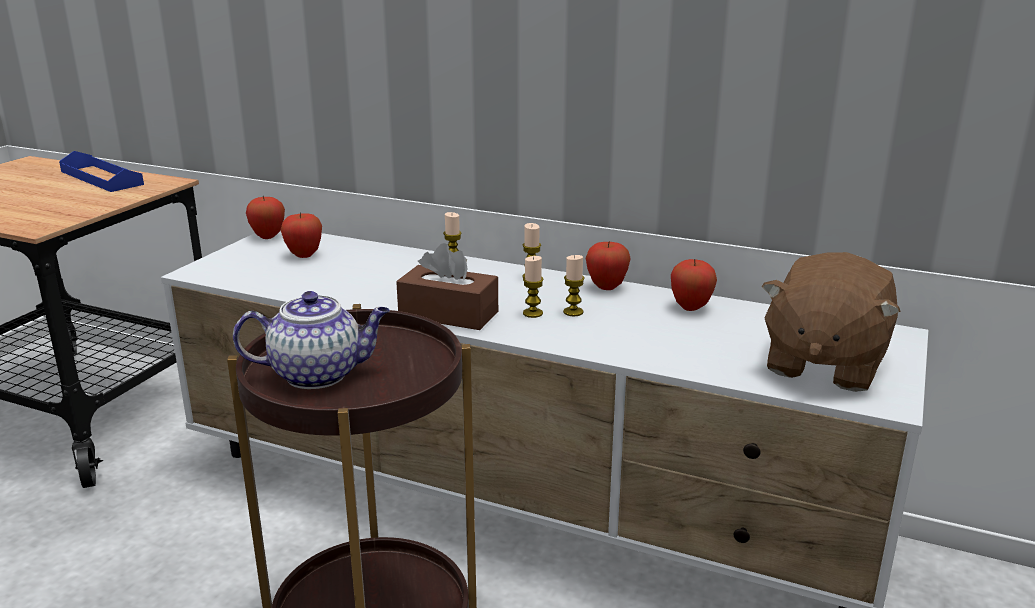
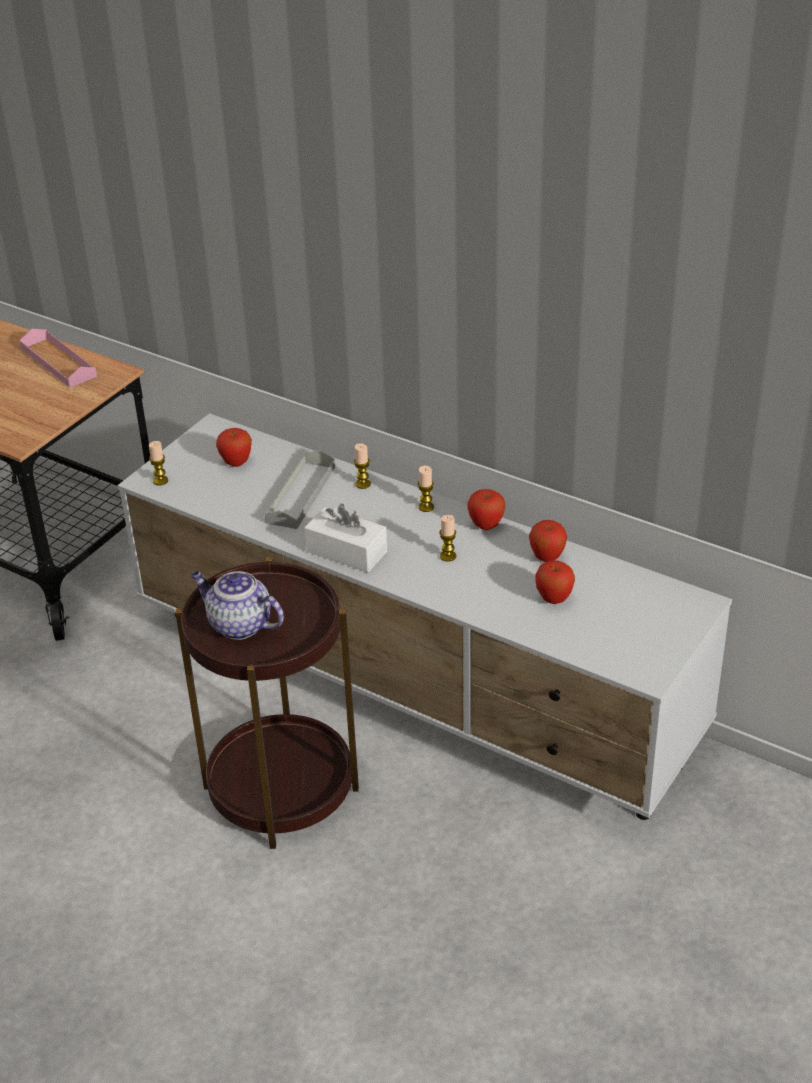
camera: 10 degrees right, 15 degrees up
(101, 178) = (58, 362): blue tray -> pink tray
(268, 237) = (206, 432): apple -> apple (554, 599)
(319, 374) = (238, 625): teapot -> teapot turned 150 degrees counterclockwise
(383, 274) = (301, 494): none -> grey tray
(448, 314) = (346, 551): brown tissue box -> white tissue box
(532, 313) = (414, 555): candle -> candle (160, 481)
(823, 364) = (622, 632): brown plush toy -> none

